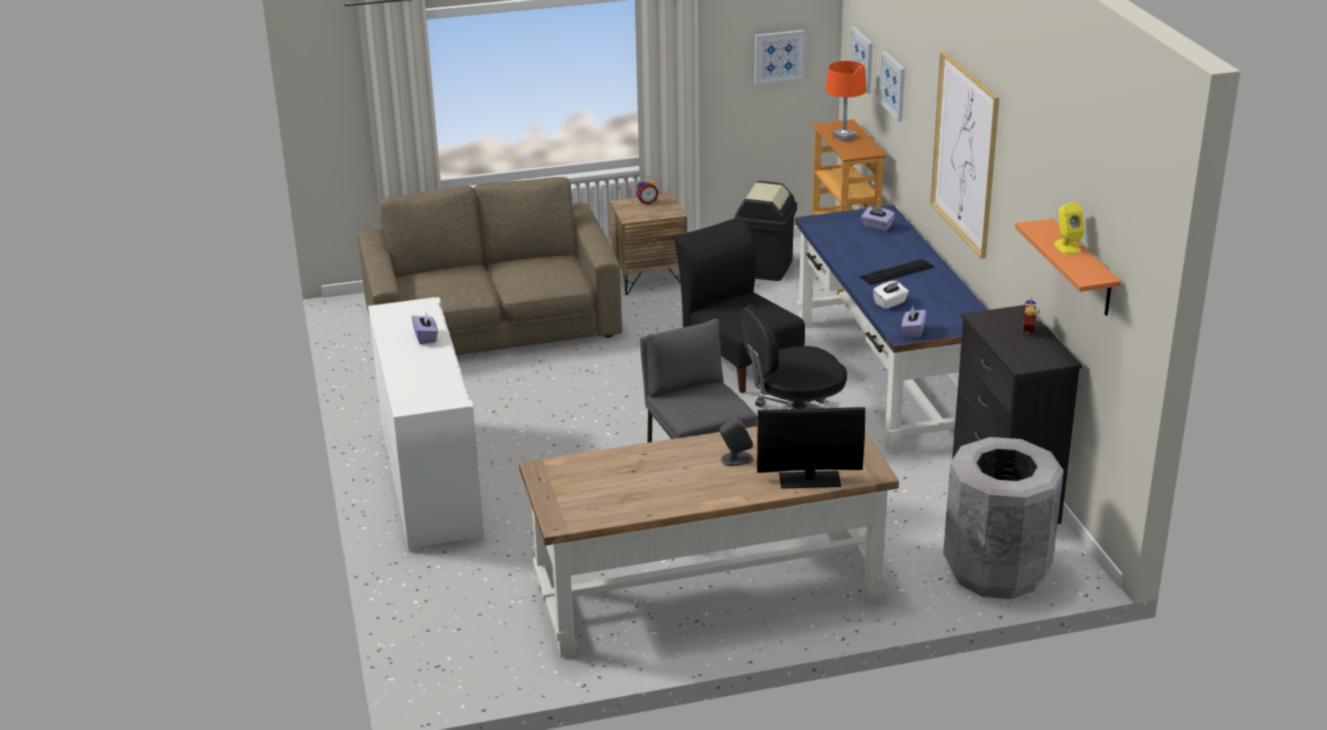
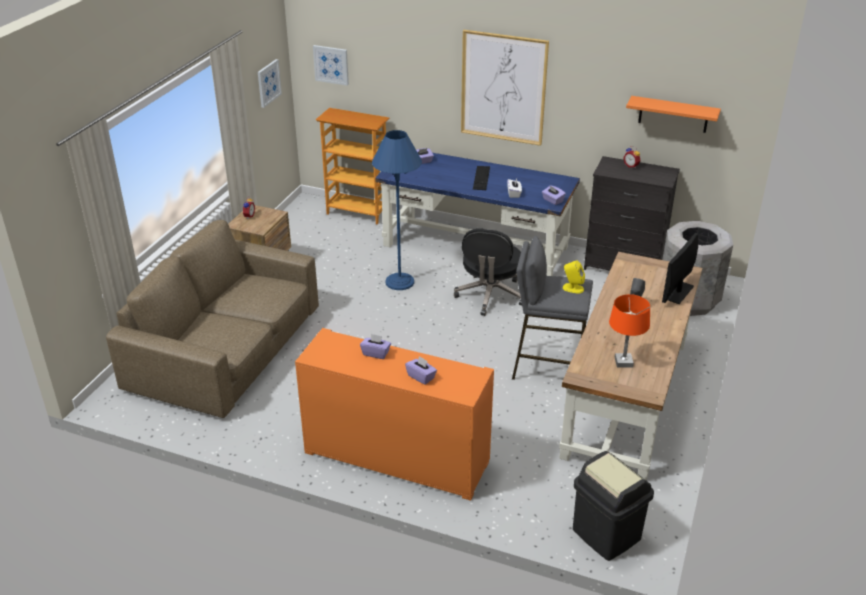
camera: 55 degrees left, 5 degrees up
(413, 373) = (421, 377): none -> purple tissue box
(430, 482) = (396, 457): white cabinet -> orange cabinet
(739, 361) = (399, 282): black chair -> blue floor lamp
(764, 268) = (308, 229): black trash can -> black trash can (605, 535)
(844, 137) = (348, 118): orange table lamp -> orange table lamp (623, 362)
(893, 85) = (386, 70): picture -> none
(1067, 247) = (669, 104): yellow speaker -> yellow speaker (572, 288)

